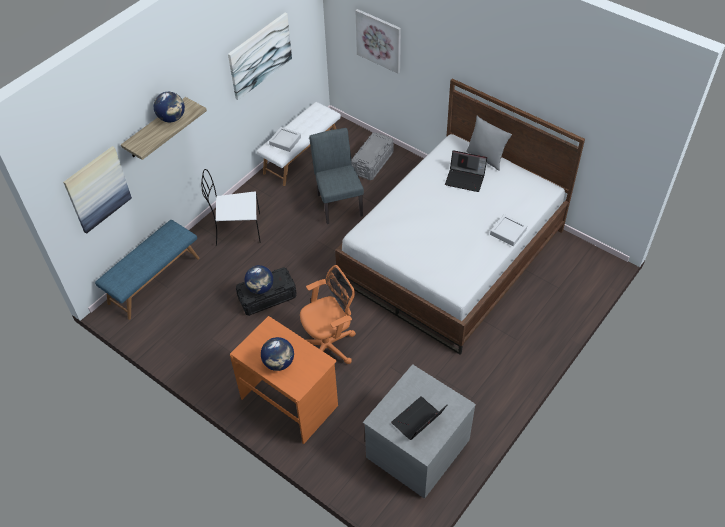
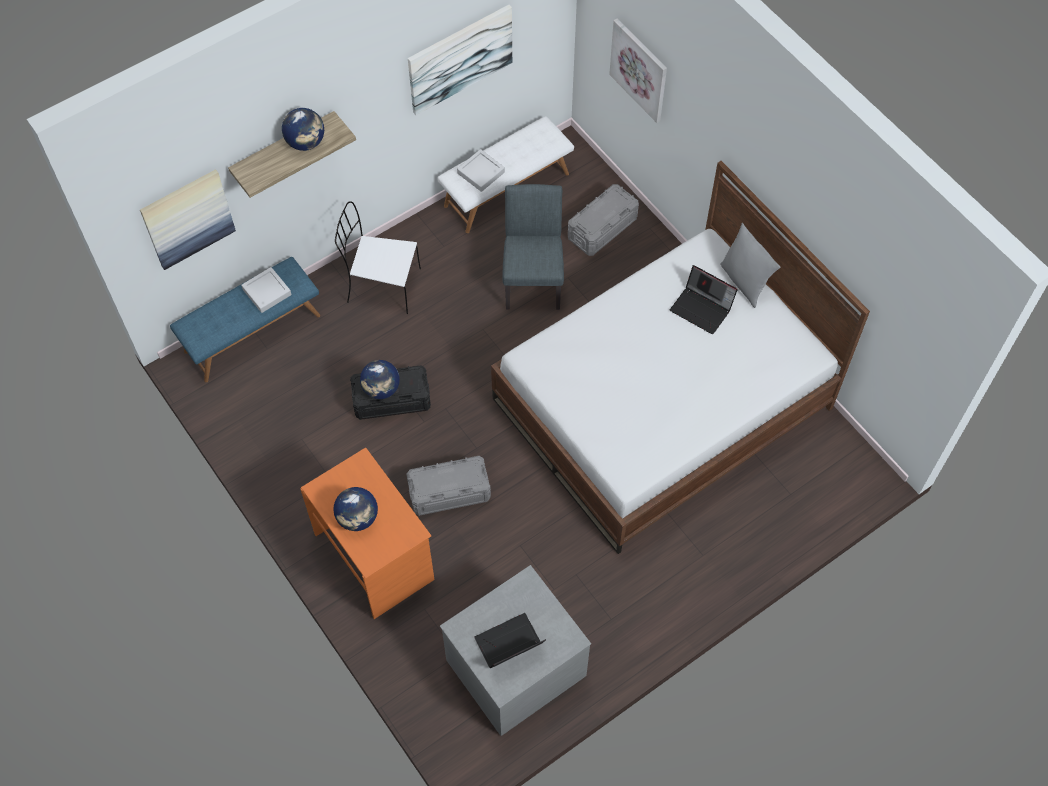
camera: 15 degrees right, 10 degrees up
(328, 346) = (449, 492): orange office chair -> grey storage box
(508, 232) = (729, 408): grey tray -> grey tray (267, 292)

